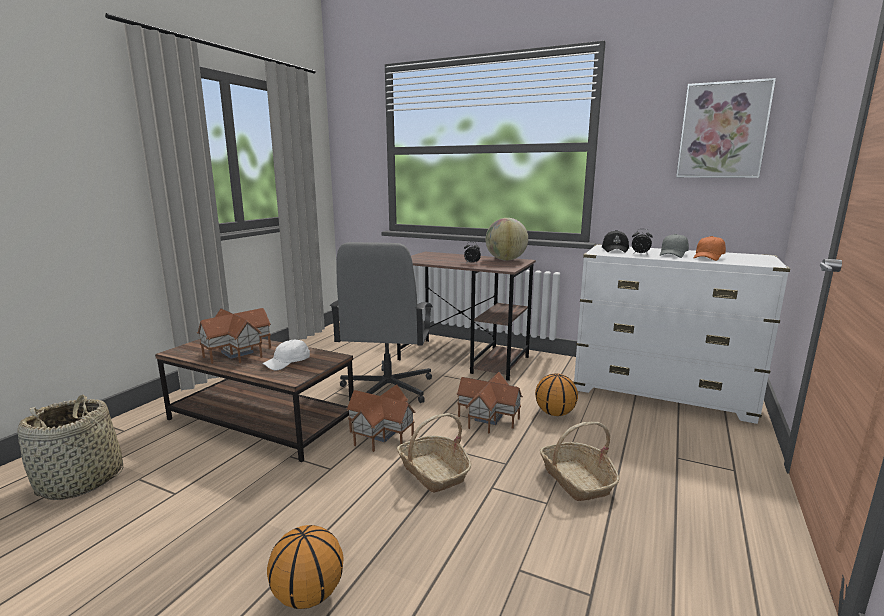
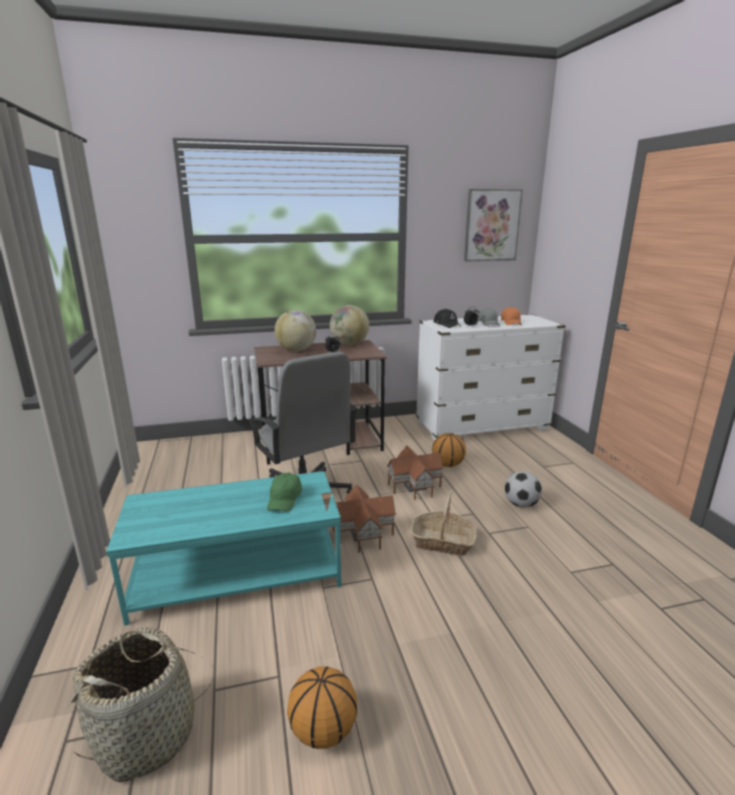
camera: 40 degrees left, 5 degrees up
(237, 353) = (208, 511): toy house -> none
(262, 420) = (238, 573): brown coffee table -> turquoise coffee table
(288, 363) = (284, 499): white cap -> green cap
(308, 595) = (503, 664): basketball -> basketball (324, 731)
(448, 257) = (296, 350): none -> globe
(577, 480) = (521, 504): basket -> football

